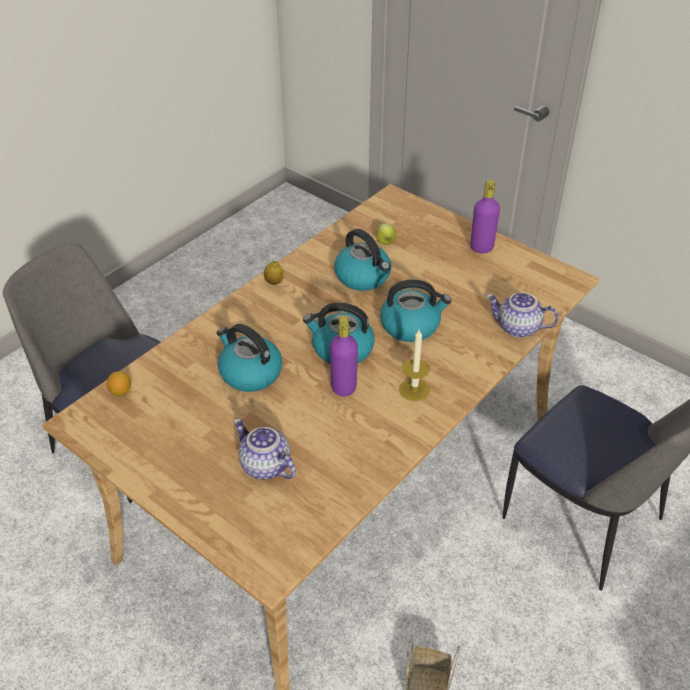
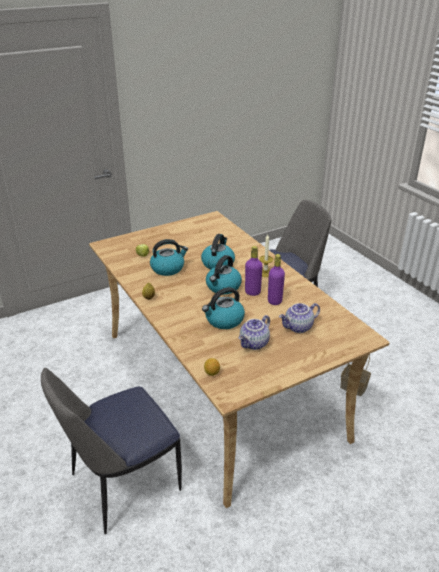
camera: 70 degrees left, 10 degrees down
(481, 248) = (172, 231): purple bottle -> purple bottle (274, 301)
(517, 328) = (238, 237): teapot -> teapot (254, 344)

